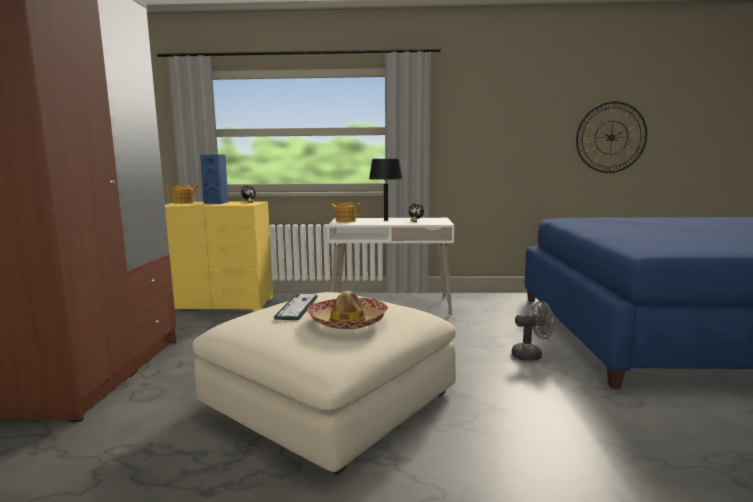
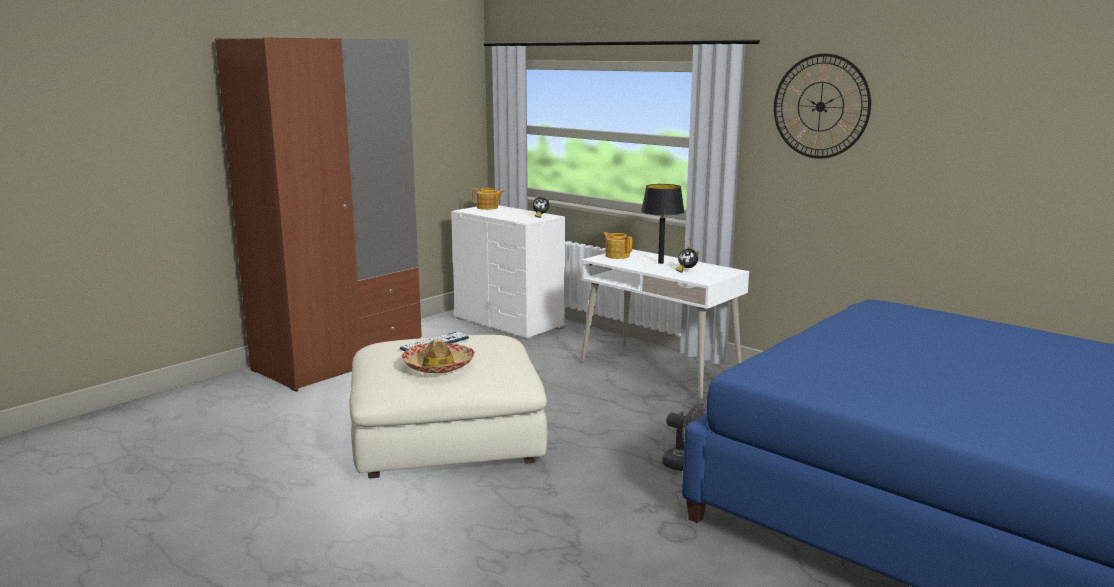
camera: 40 degrees right, 5 degrees up
(217, 203) = (512, 213): blue speaker -> none
(221, 303) = (509, 323): yellow dresser -> white dresser
(611, 137) = (1020, 184): wall clock -> wall clock (820, 106)

